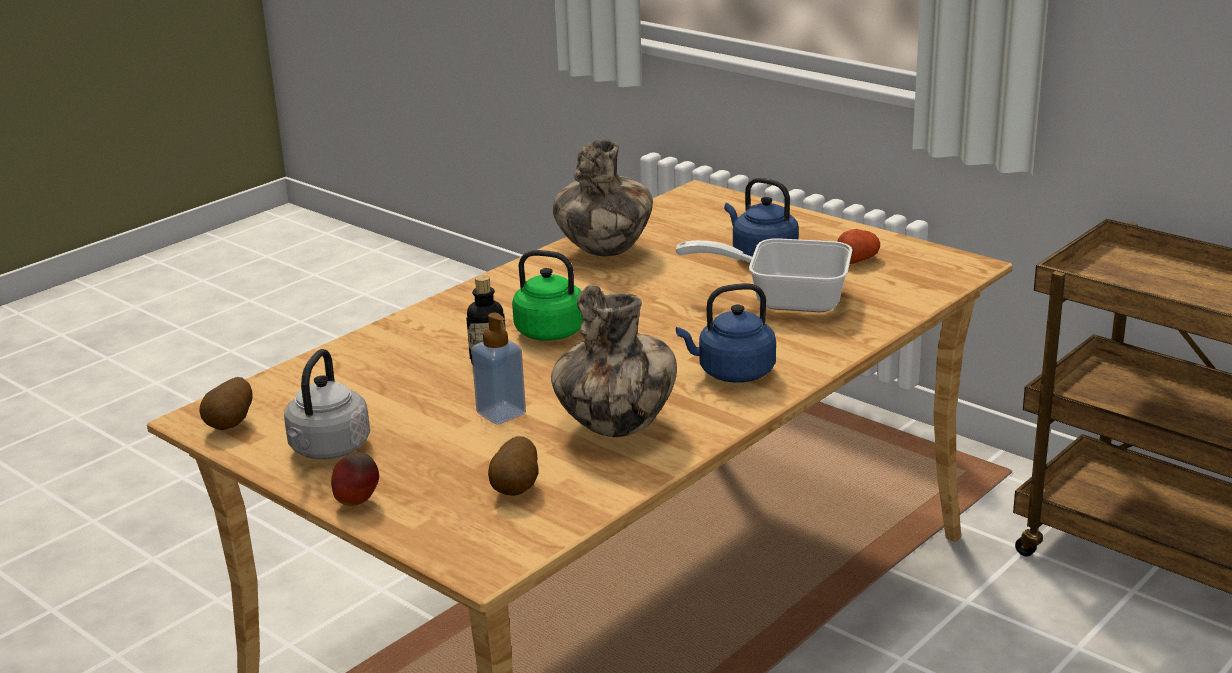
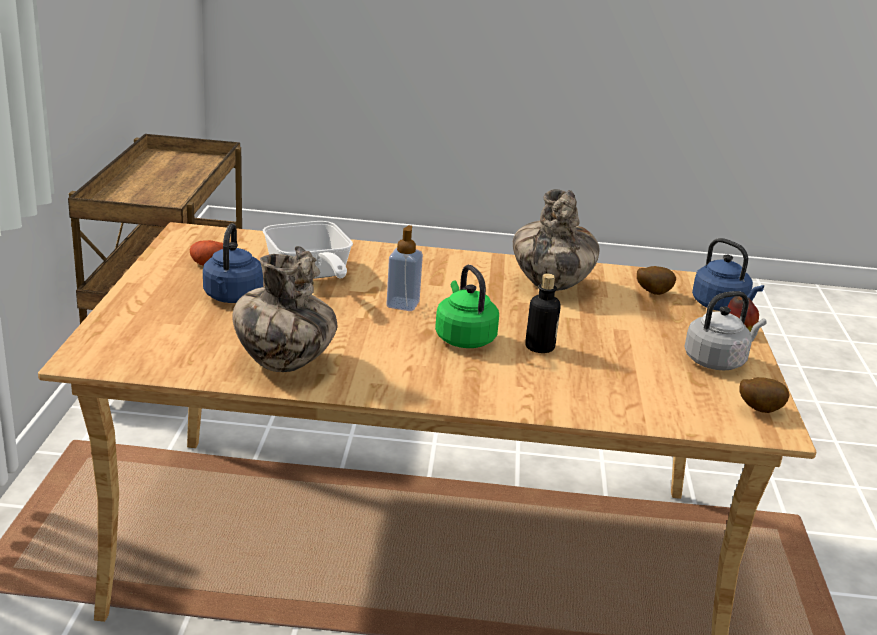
camera: 130 degrees left, 0 degrees up
(501, 413) = (592, 321): soap dispenser -> soap dispenser (402, 304)
(732, 373) = (443, 269): blue kettle -> blue kettle (722, 306)

